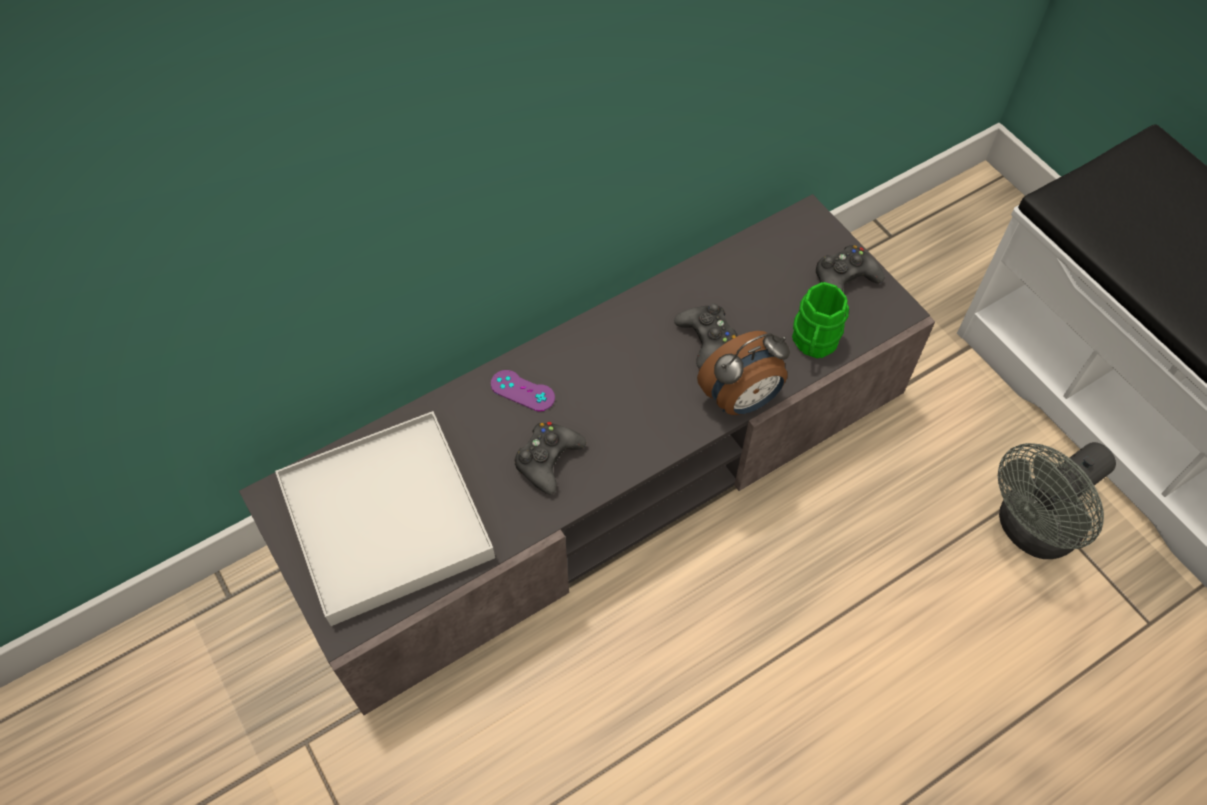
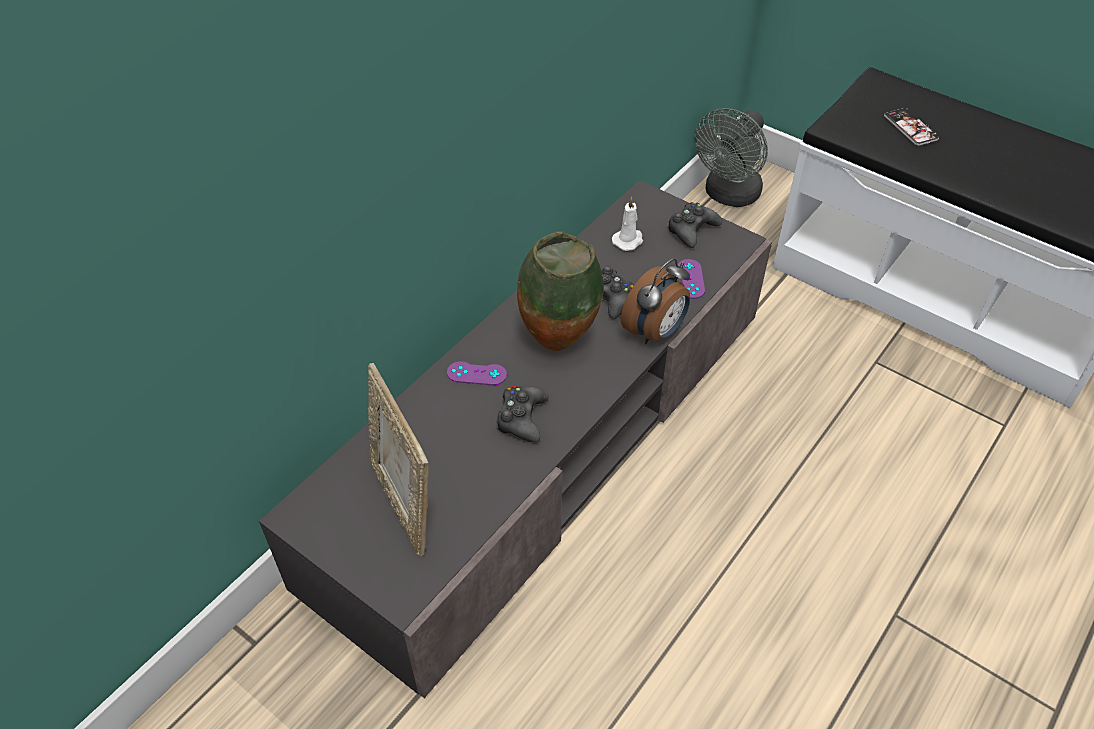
camera: 20 degrees left, 10 degrees down
(387, 520) = (404, 503): white tray -> picture frame
(628, 380) = (559, 342): none -> vase
(763, 272) = (628, 240): none -> white candle
(813, 343) = (690, 279): green mug -> purple game controller
(1030, 531) = (890, 387): grey fan -> grey fan (728, 196)
(1162, 229) = (910, 128): none -> phone

